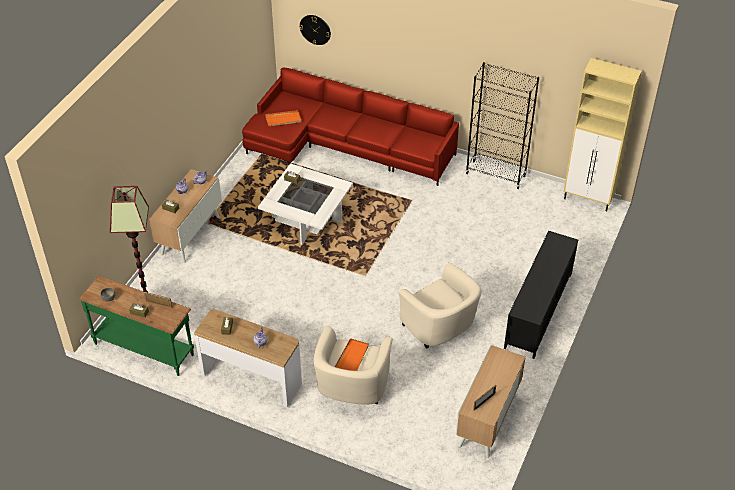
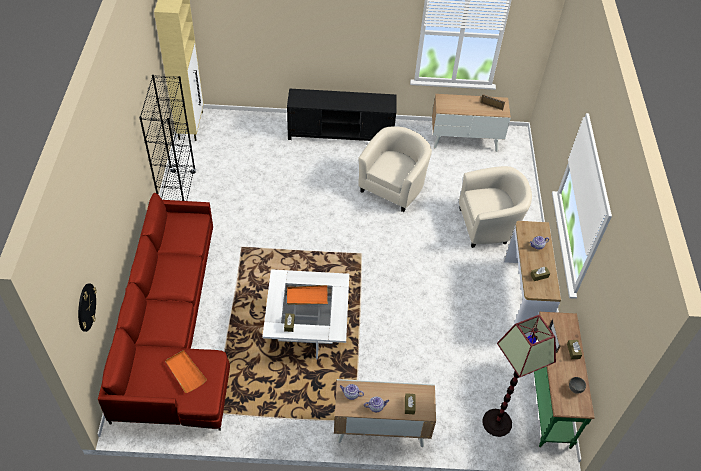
camera: 115 degrees left, 5 degrees up
(352, 357) = (488, 203): orange tray -> orange tray (307, 296)

